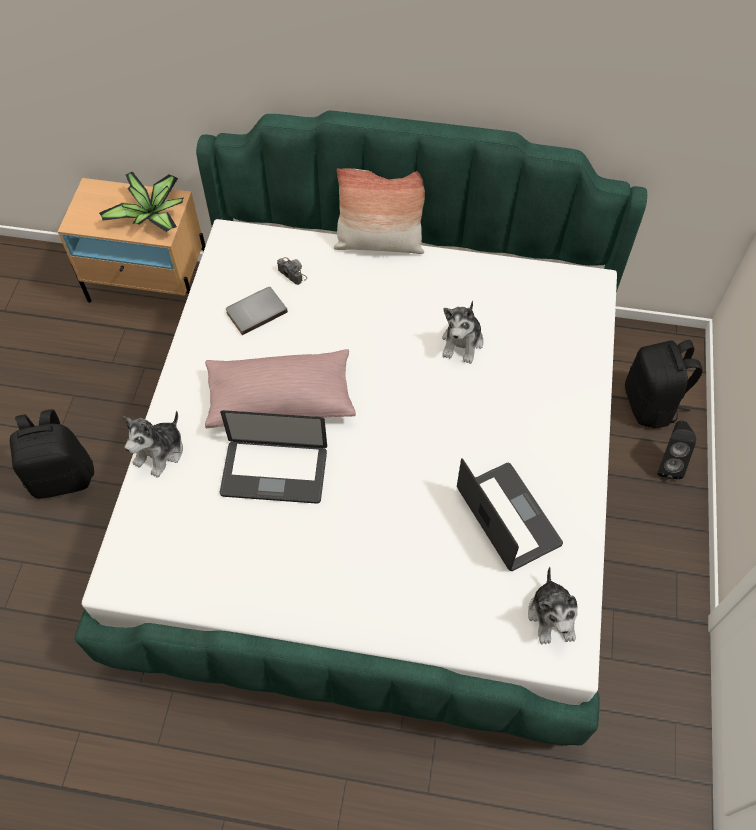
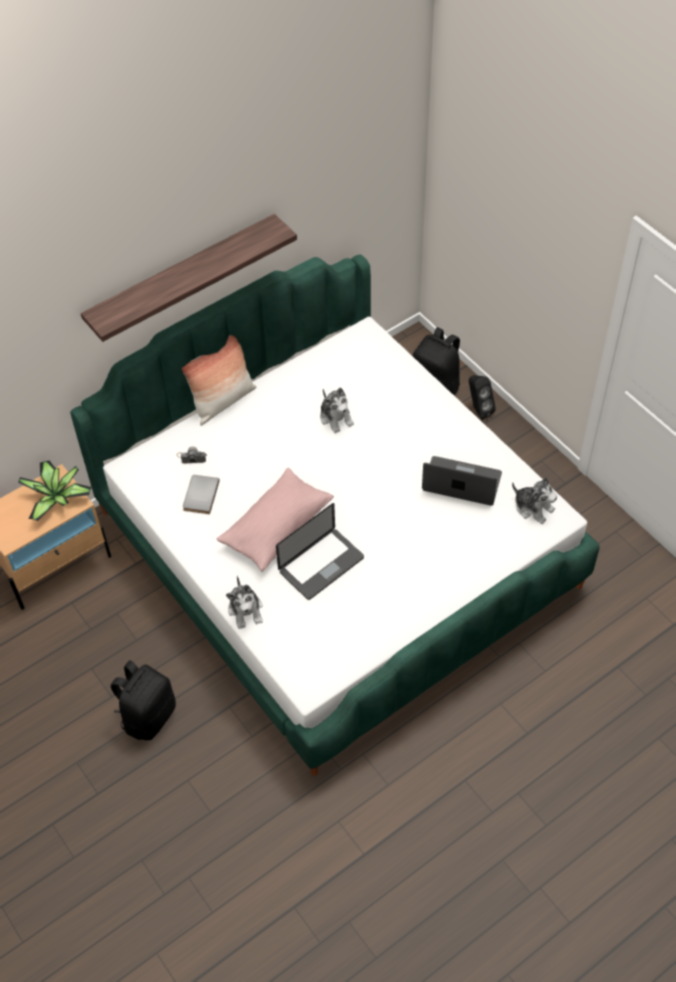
camera: 45 degrees left, 5 degrees down
(385, 59) = (182, 277): none -> shelf

